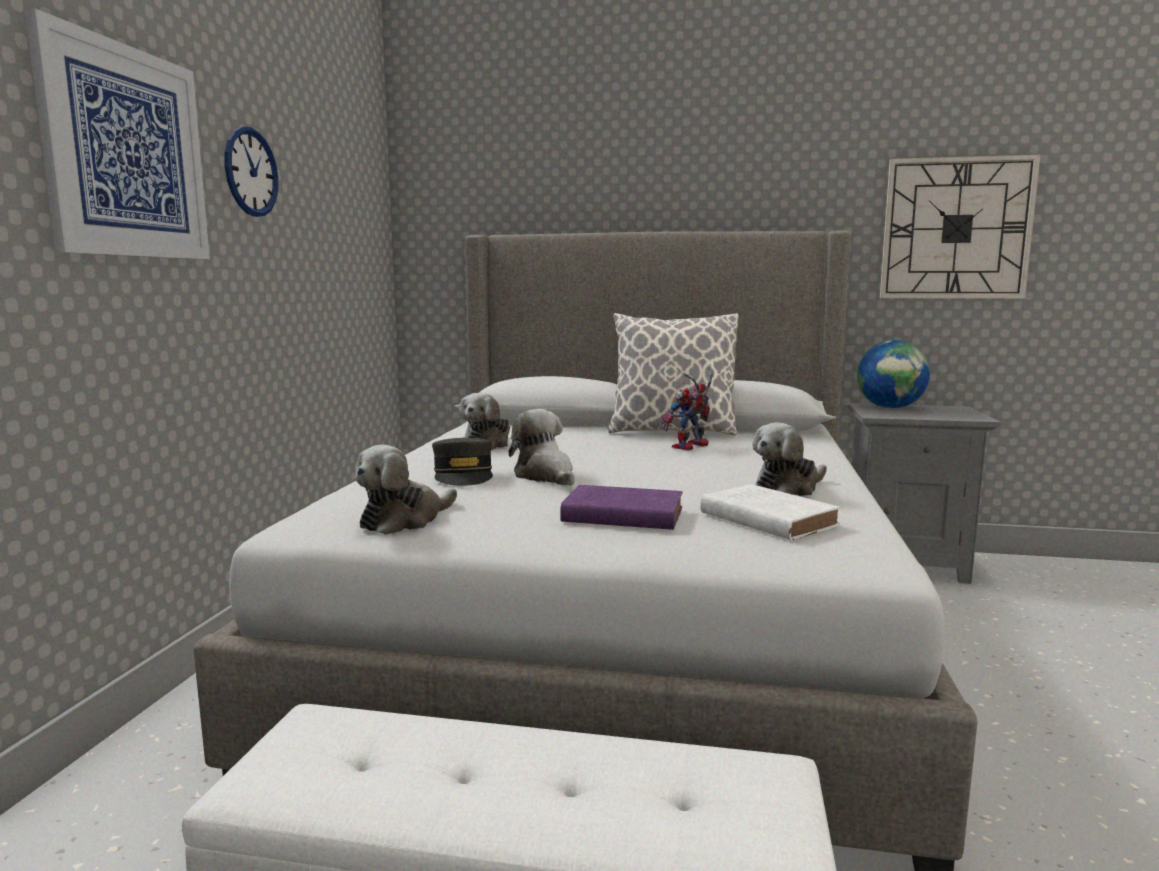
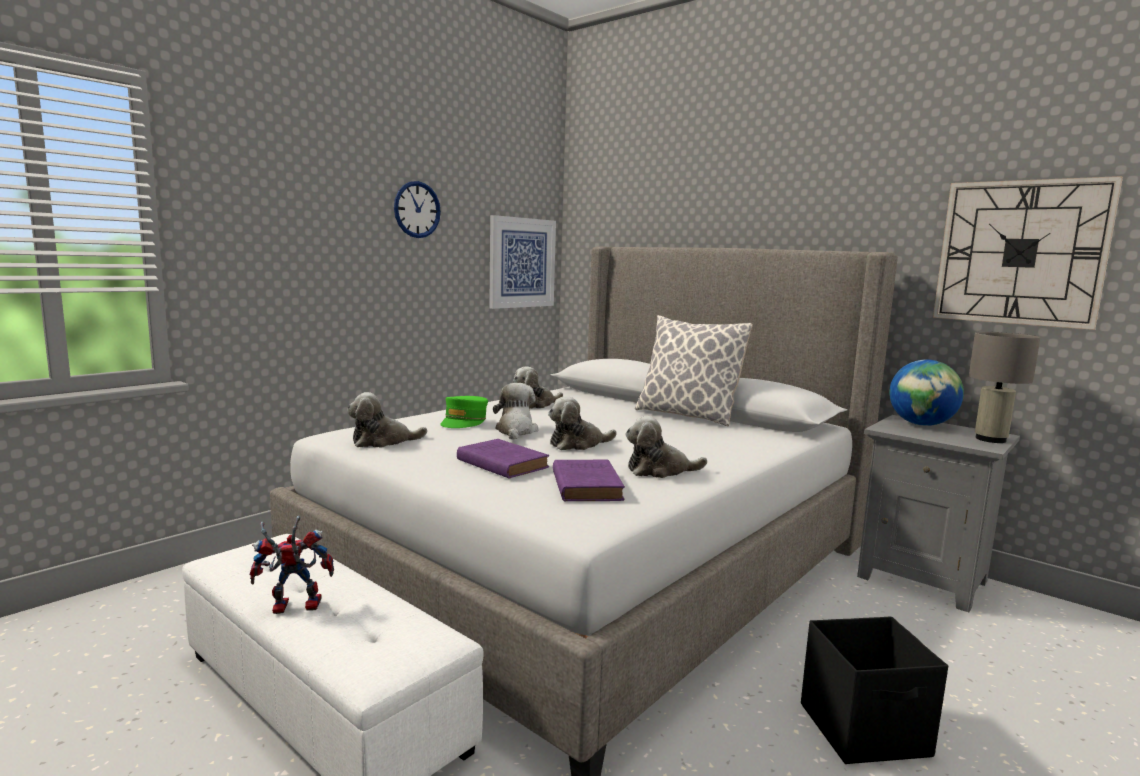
camera: 30 degrees right, 0 degrees up
(126, 152) = (316, 206): picture -> picture (522, 263)
(463, 475) = (464, 421): grey cap -> green cap
(643, 478) = (578, 444): none -> plush toy
(690, 447) = (669, 429): toy robot -> toy robot (291, 608)
(765, 518) = (586, 485): white book -> purple book
(963, 412) = (990, 439): none -> grey table lamp
(1052, 716) = (865, 730): none -> black storage box

